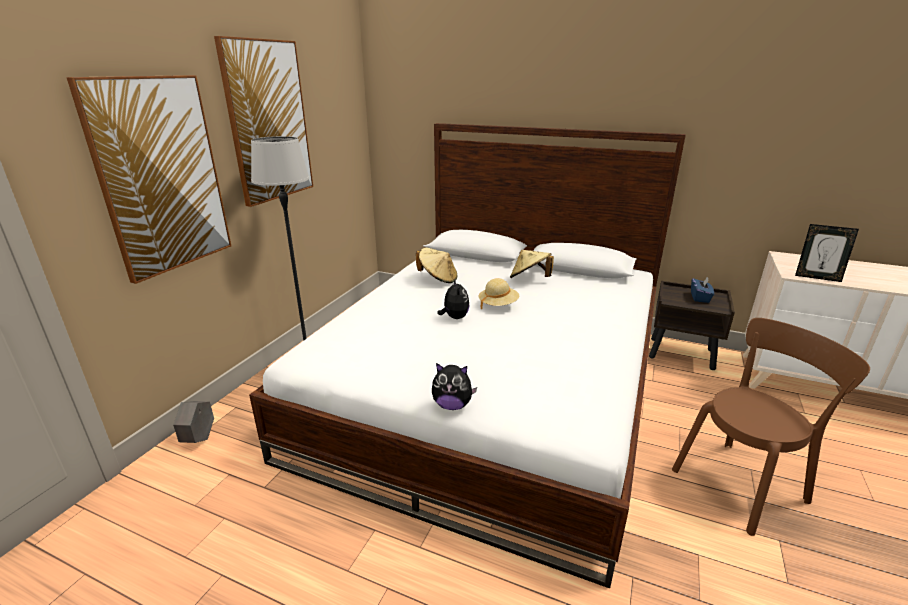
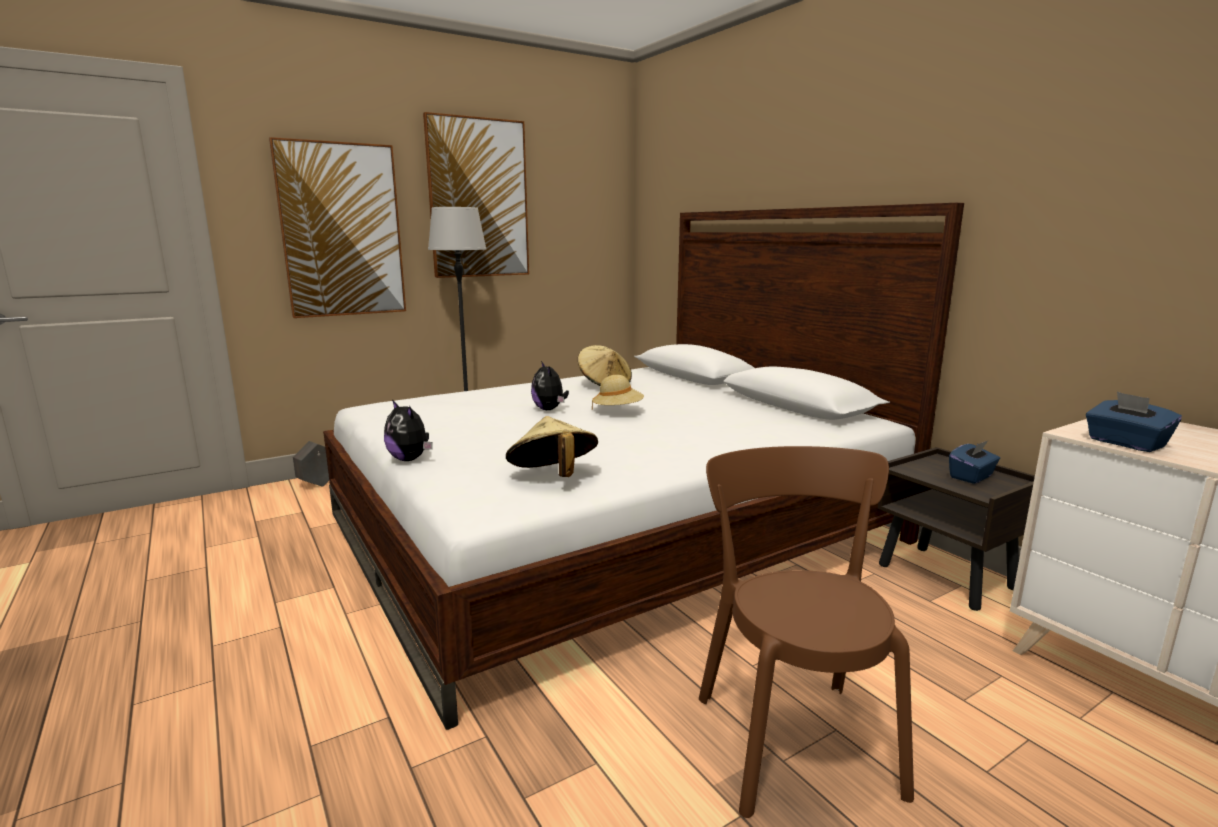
camera: 35 degrees right, 10 degrees down
(454, 317) = (549, 409): plush toy -> plush toy turned 135 degrees clockwise
(529, 279) = (708, 401): beige hat -> beige hat (553, 477)
(742, 483) = (792, 736): brown chair -> brown chair turned 105 degrees counterclockwise
(817, 277) = (1125, 443): picture frame -> blue tissue box

